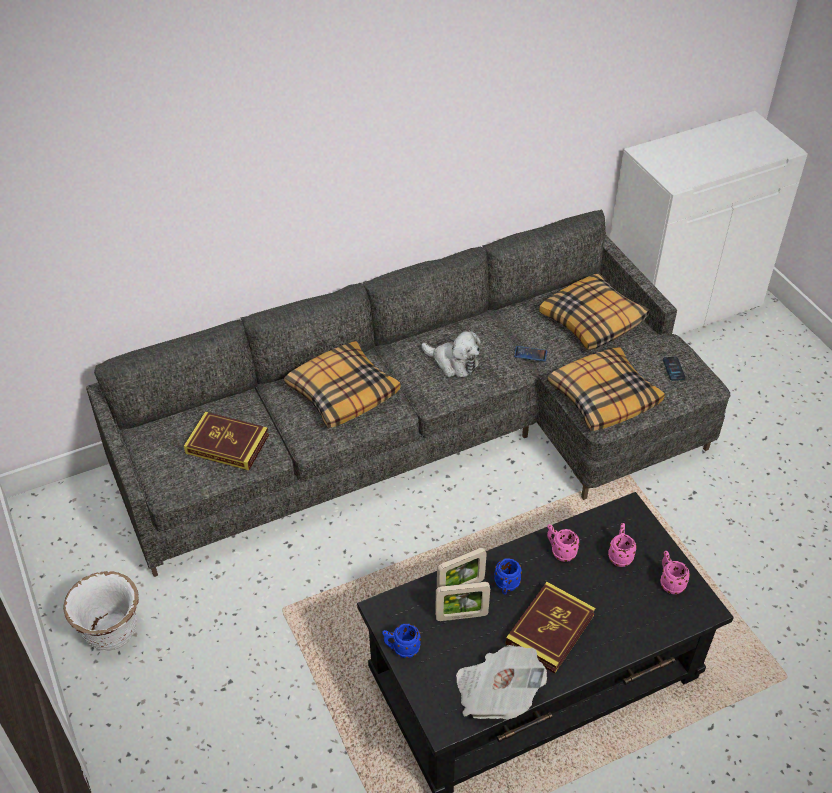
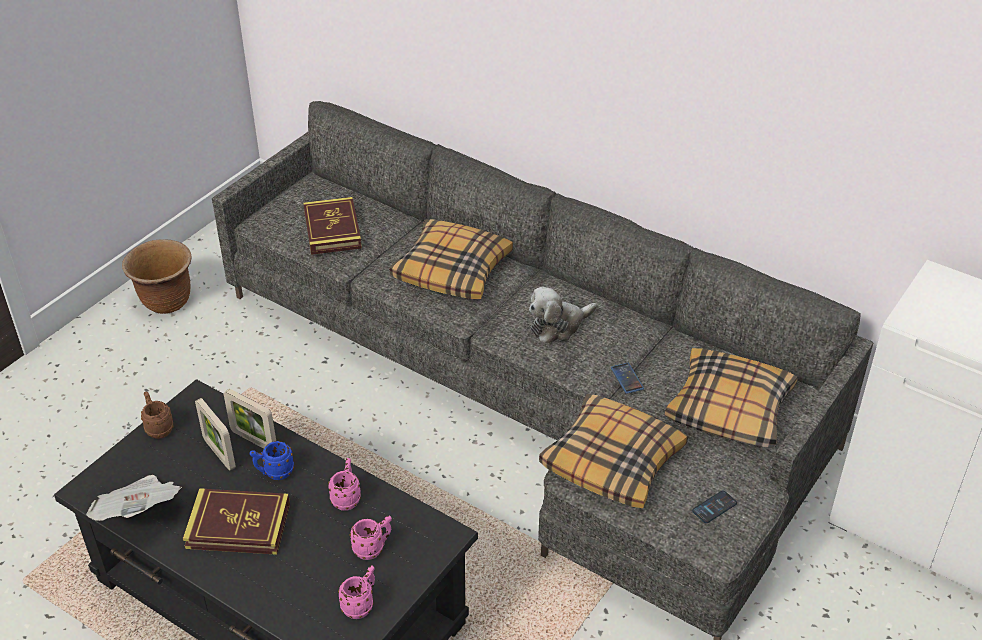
camera: 60 degrees right, 5 degrees down
(113, 633) = (166, 302): white planter -> brown planter
(401, 649) = (158, 428): blue mug -> brown mug
(453, 363) = (558, 326): plush toy -> plush toy turned 60 degrees clockwise

